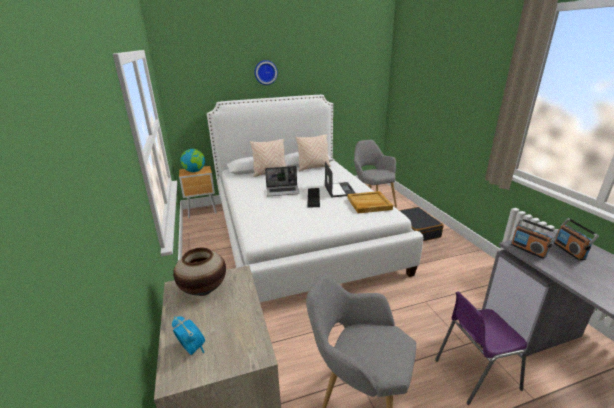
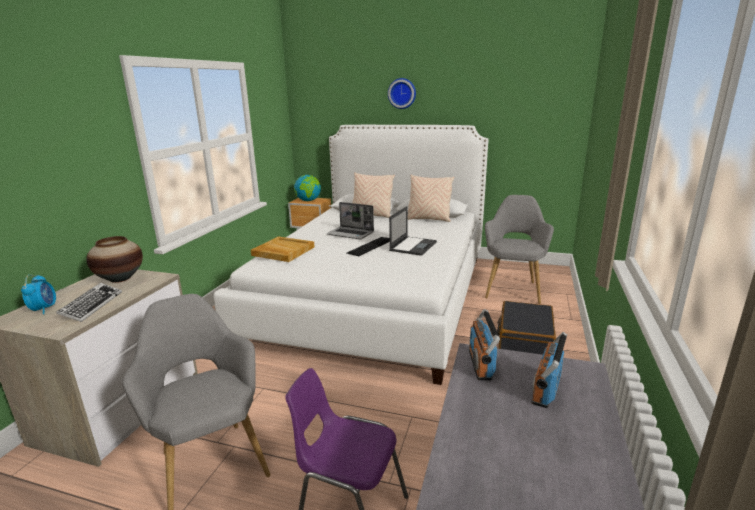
camera: 35 degrees right, 5 degrees down
(234, 323) = (92, 305): none -> keyboard
(369, 204) = (418, 267): beige tray -> beige tray (282, 251)

